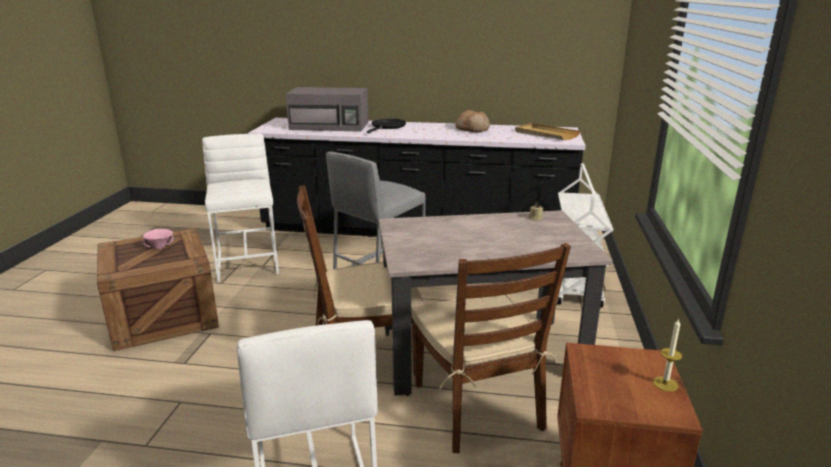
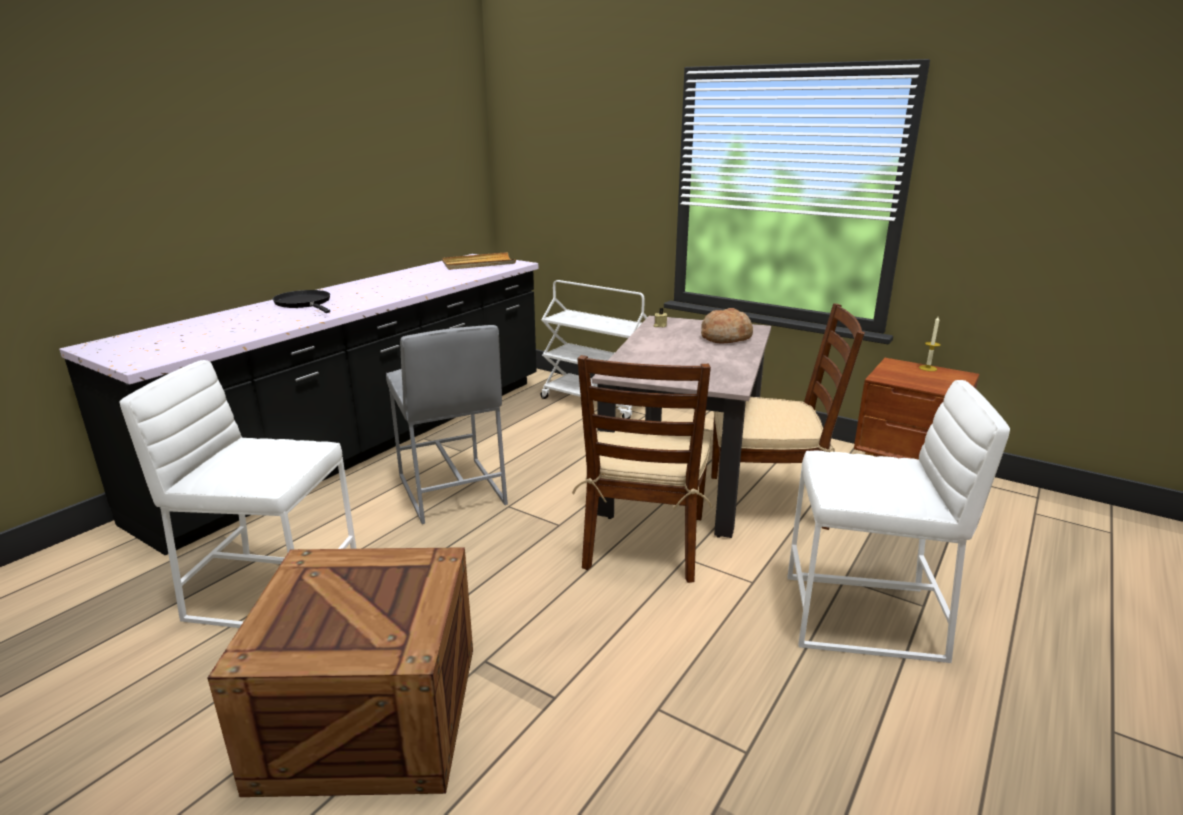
camera: 65 degrees left, 0 degrees up
(159, 247) = (341, 593): pink bowl -> none
(330, 126) = (223, 326): grey microwave -> none
(472, 129) = (403, 279): bread -> bread (726, 337)

